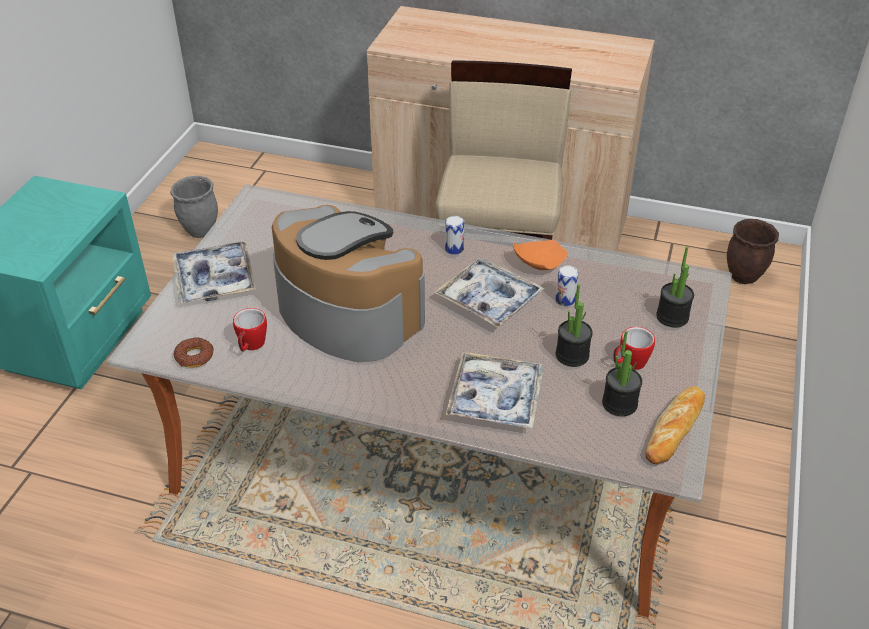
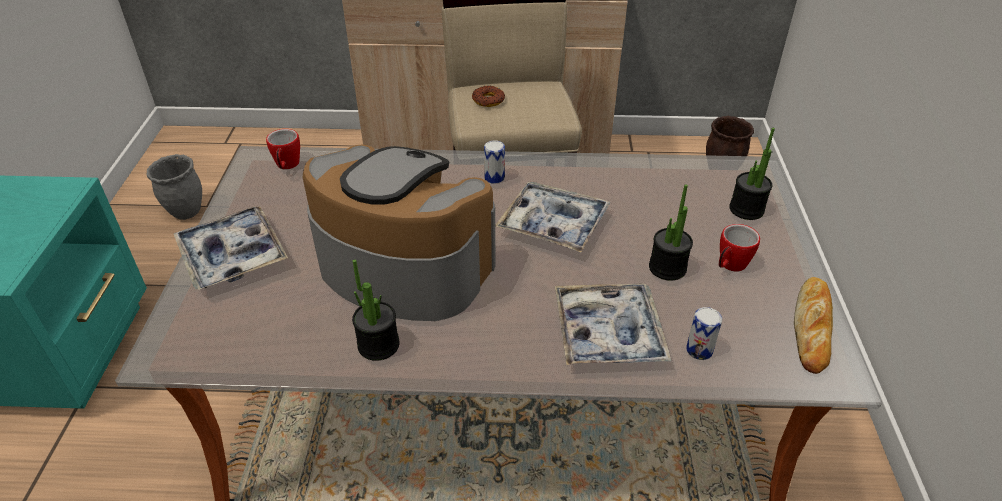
camera: 15 degrees left, 0 degrees up
(194, 356) = (231, 353): donut -> donut (488, 100)
(251, 346) = (300, 326): mug -> mug (287, 166)
(538, 262) = (587, 177): orange plate -> none
(565, 300) = (632, 210): can -> can (699, 350)
(619, 403) = (742, 311): potted plant -> potted plant (378, 345)

